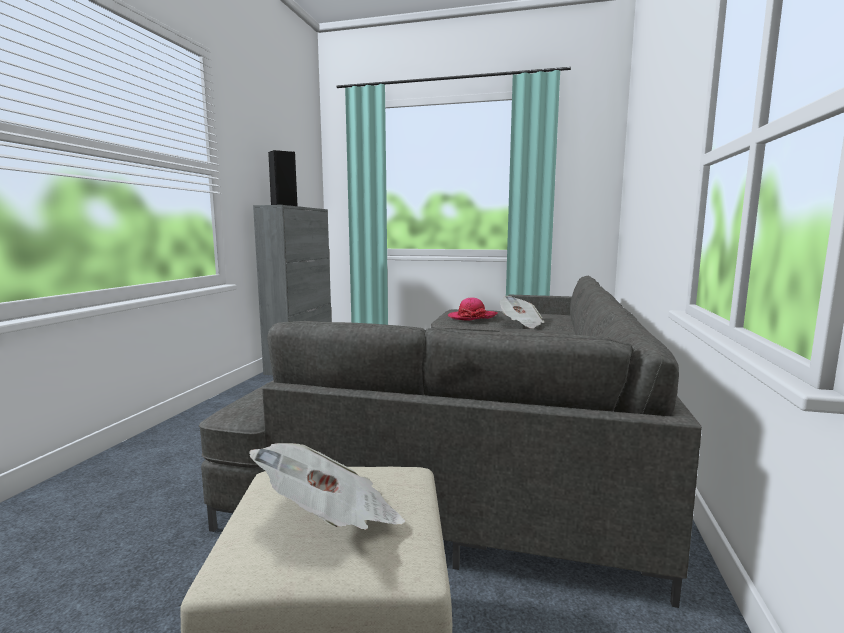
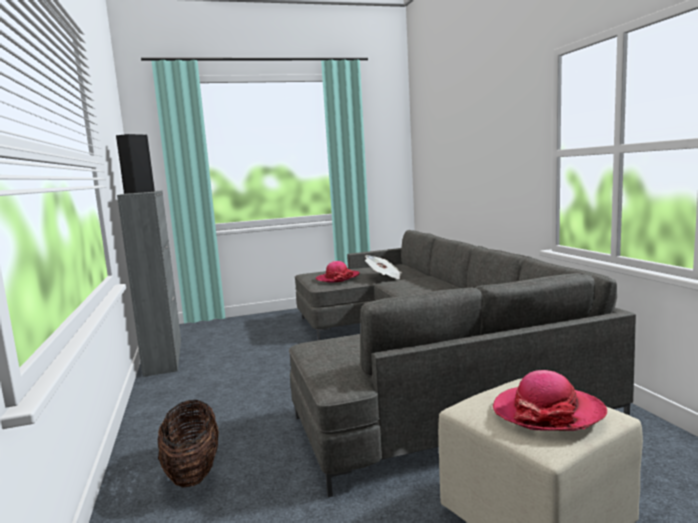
camera: 30 degrees left, 0 degrees up
(169, 461) = (193, 471): none -> basket
(332, 520) = (547, 412): newspaper -> hat

